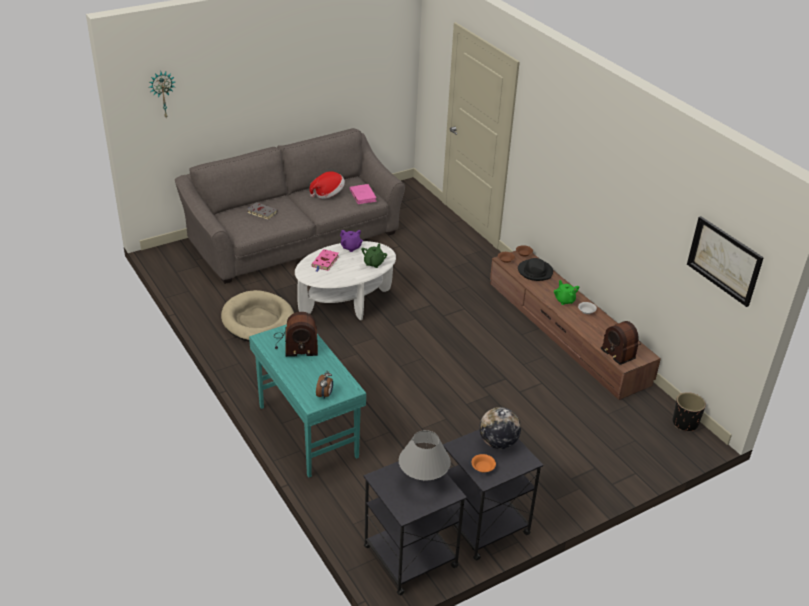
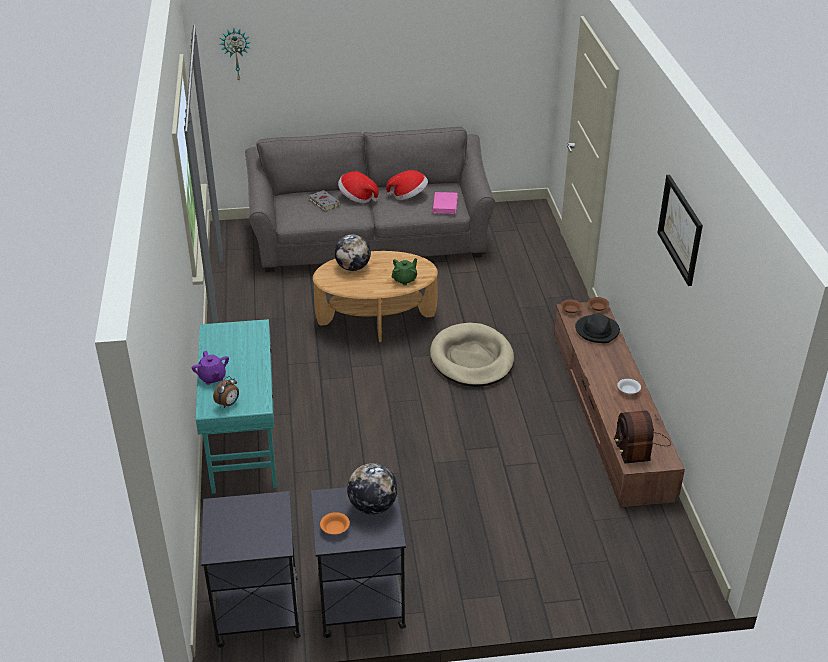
camera: 25 degrees right, 0 degrees up
(258, 320) = (273, 317): beige dog bed -> beige dog bed (472, 359)
(286, 203) = (357, 198): none -> hat
(295, 344) = (238, 344): radio -> none
(325, 262) = (353, 267): pink book -> globe
(346, 303) = (376, 320): white coffee table -> brown coffee table
(351, 247) = (392, 258): purple teapot -> purple teapot (212, 378)
(423, 480) = (260, 523): grey table lamp -> none
(564, 300) = (610, 371): green teapot -> none
(685, 423) = (687, 558): black planter -> none
(724, 260) = (739, 355): picture -> picture (680, 229)

